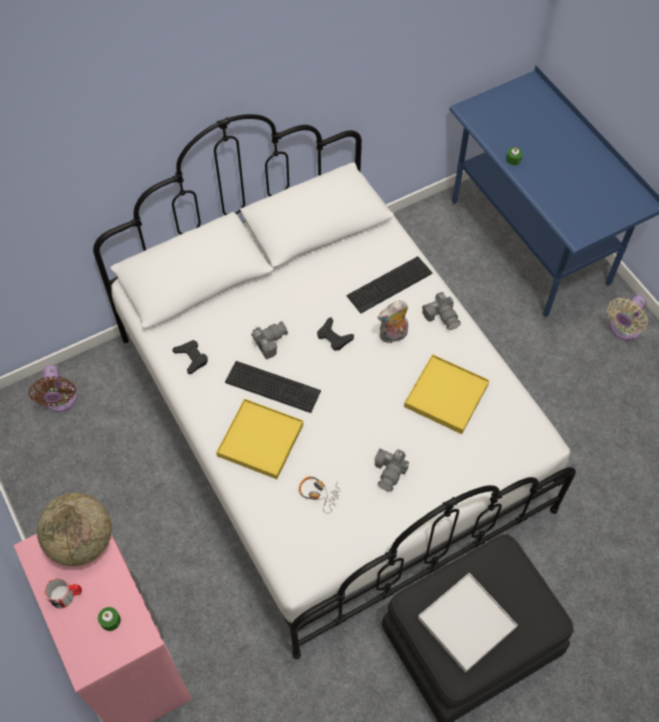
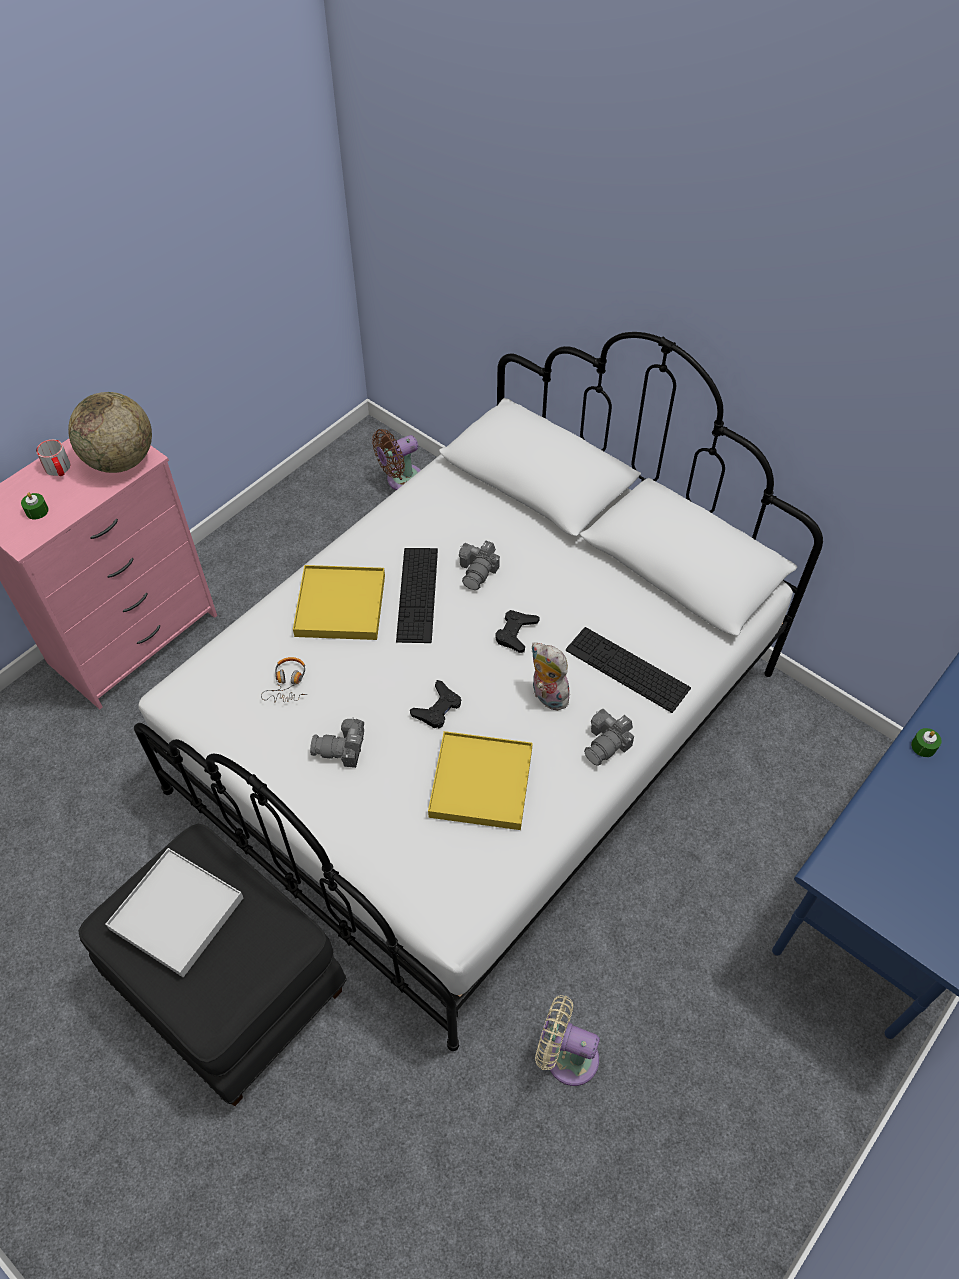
camera: 70 degrees right, 5 degrees down
(191, 358) = (424, 509): black game controller -> black game controller (437, 708)
(268, 342) = (478, 571): camera -> camera turned 75 degrees clockwise
(623, 329) = (814, 1081): beige fan -> beige fan (566, 1056)

